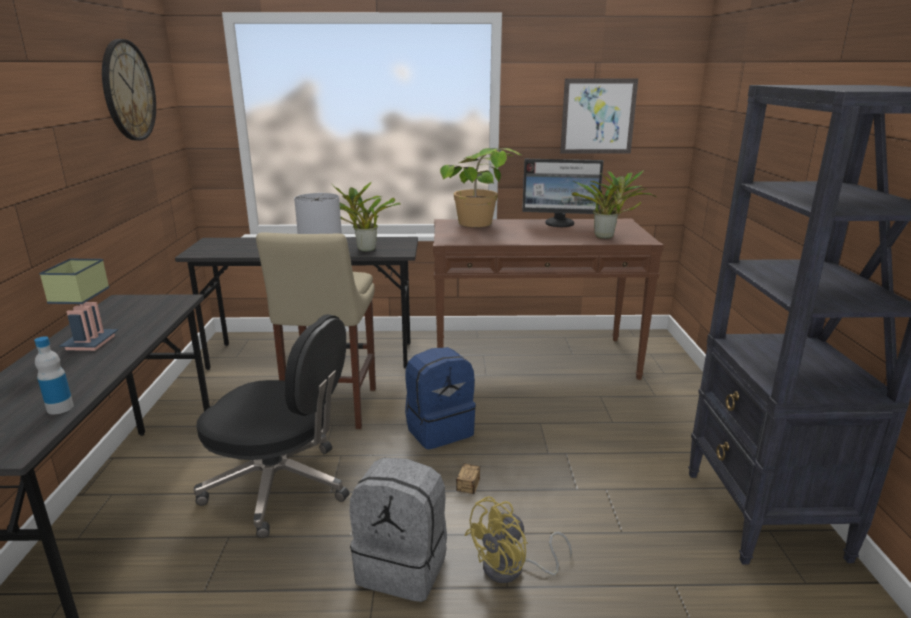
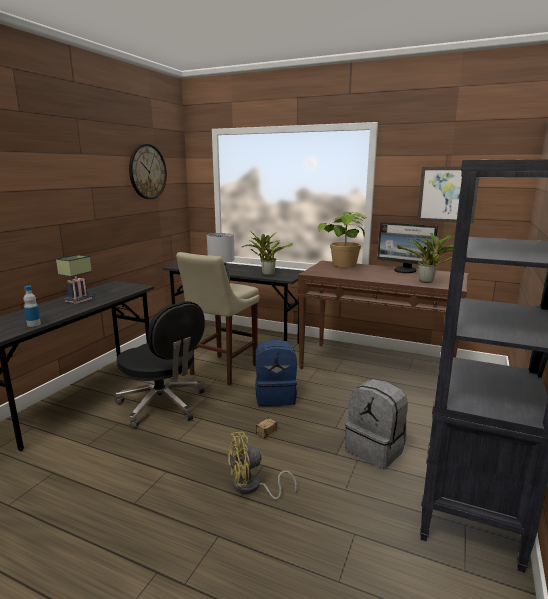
camera: 25 degrees right, 5 degrees down
(404, 566) = (191, 465): grey backpack -> grey backpack (376, 449)

